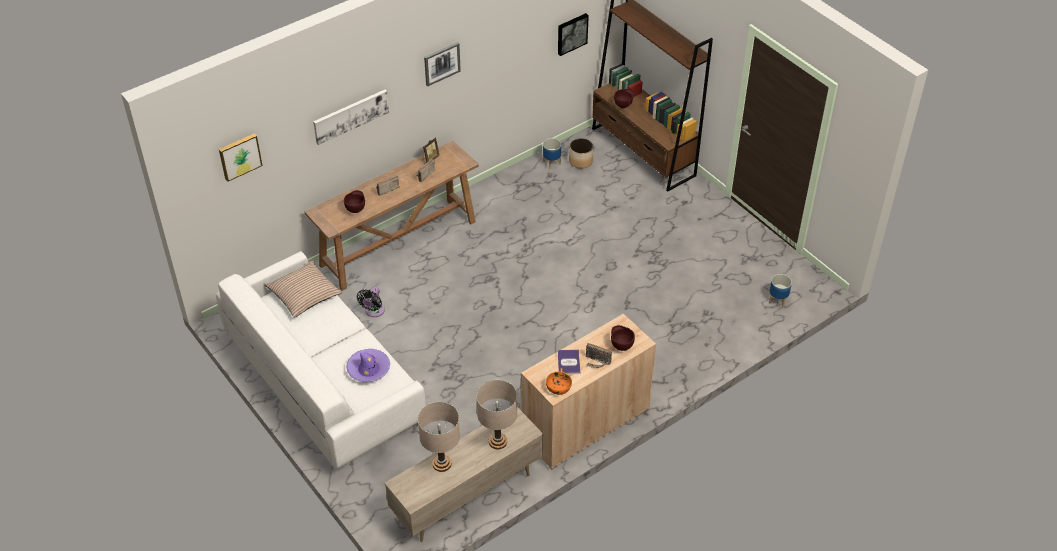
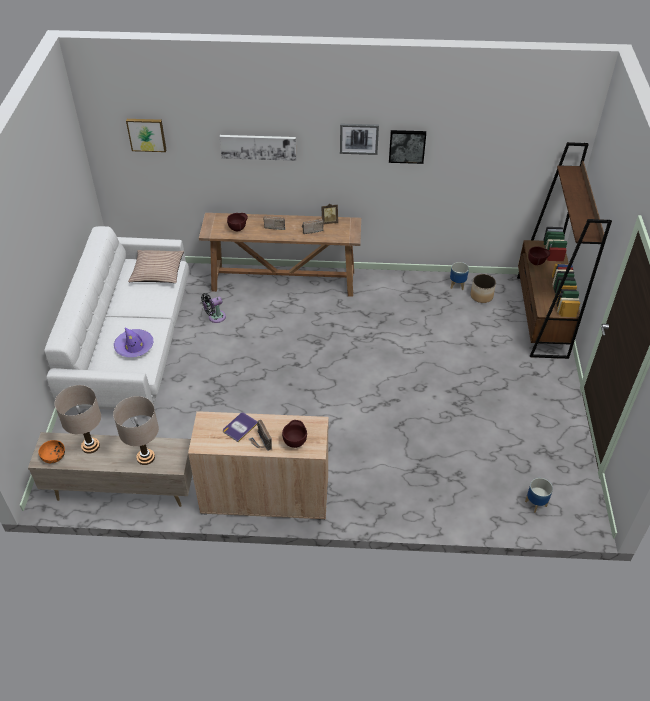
camera: 40 degrees right, 0 degrees up
(559, 388) = (208, 442): orange bowl -> orange bowl (54, 456)
(571, 33) = (511, 172): picture -> picture (407, 146)

